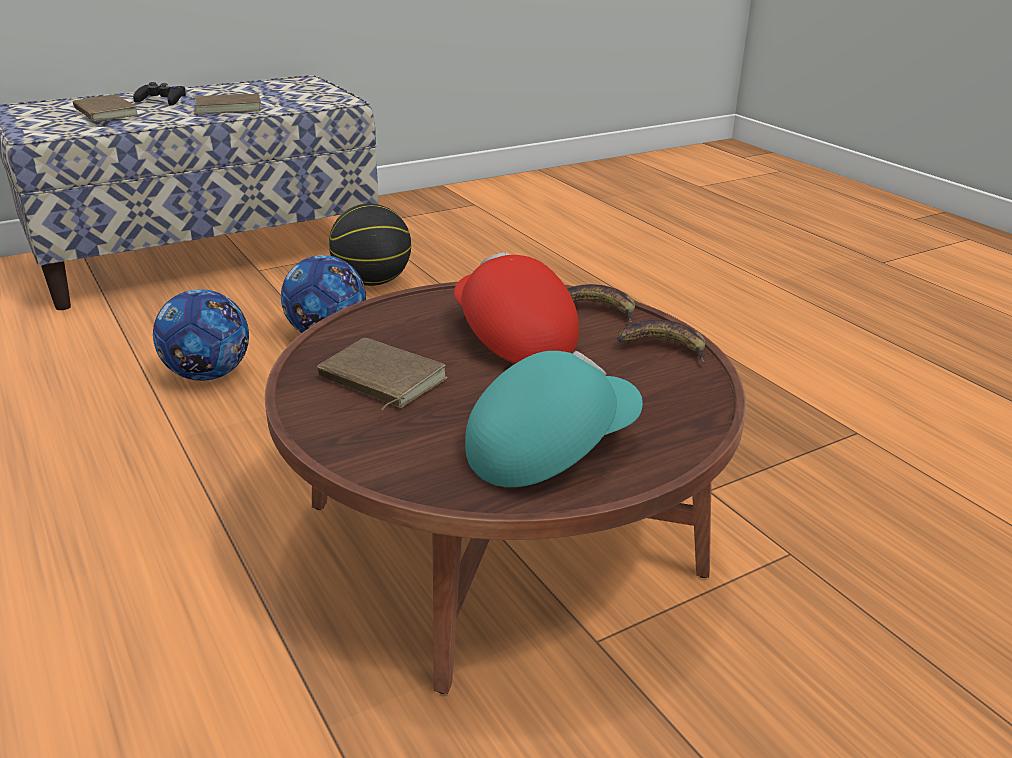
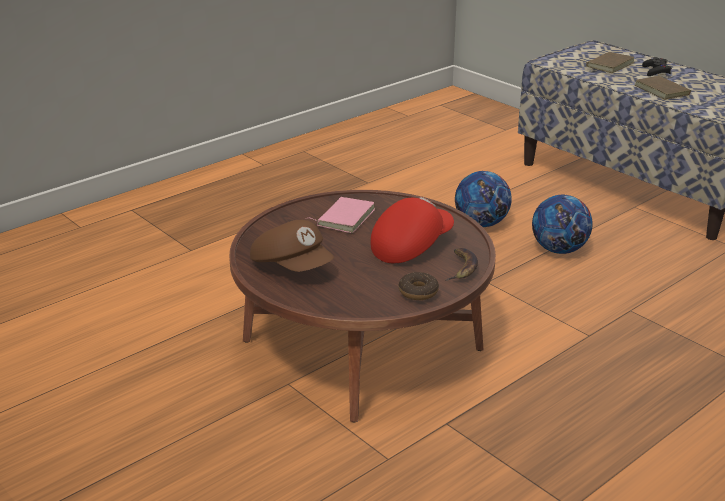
camera: 80 degrees right, 0 degrees up
(372, 282) = (655, 251): basketball -> none
(379, 380) = (344, 217): brown book -> pink book
(549, 449) = (293, 266): turquoise cap -> brown cap
(662, 346) = (418, 292): banana -> donut

